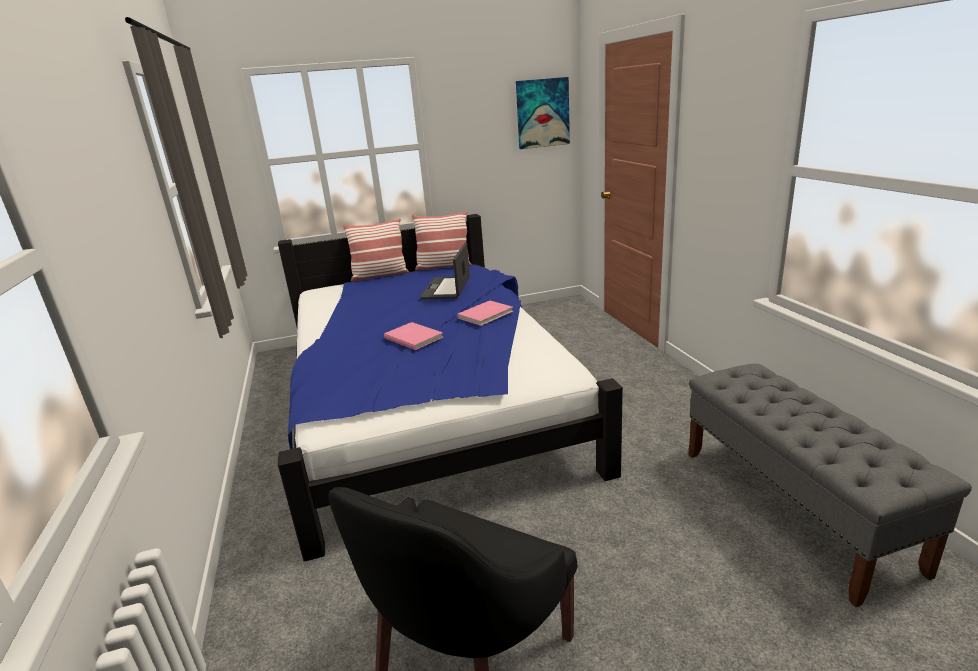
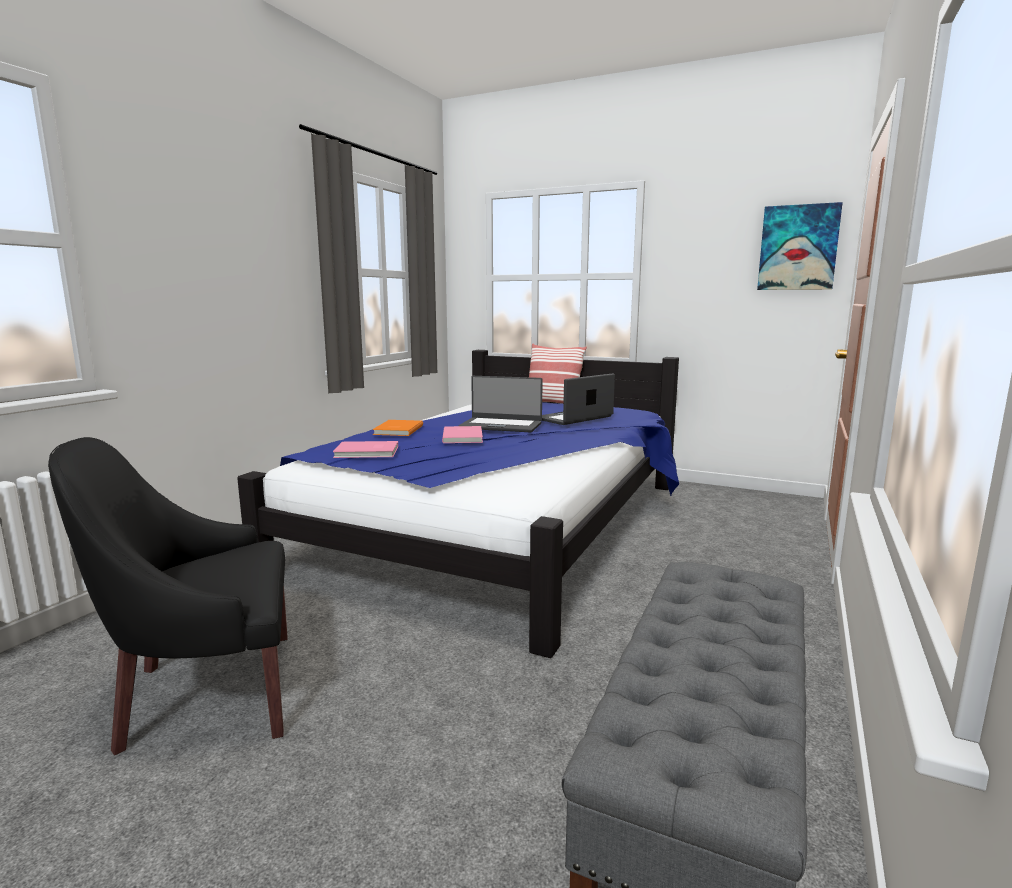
camera: 40 degrees right, 10 degrees down
(337, 352) = (397, 430): none -> orange book
(413, 315) = (501, 425): none -> laptop
(443, 266) = (618, 407): pillow -> none
(487, 314) = (556, 440): pink book -> pink book (367, 452)

